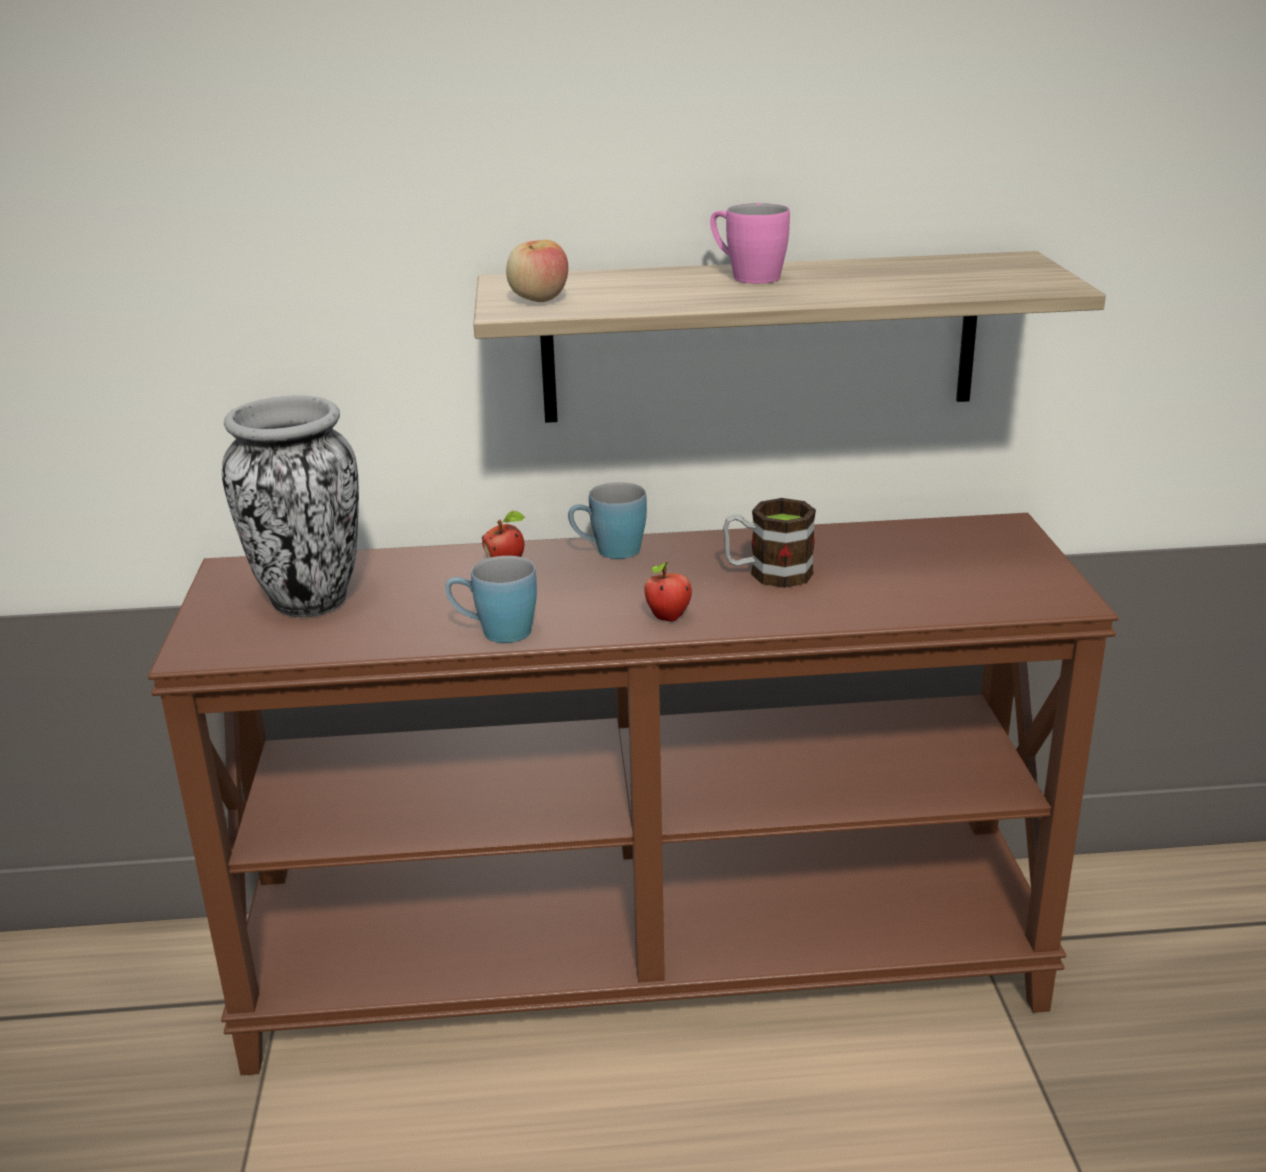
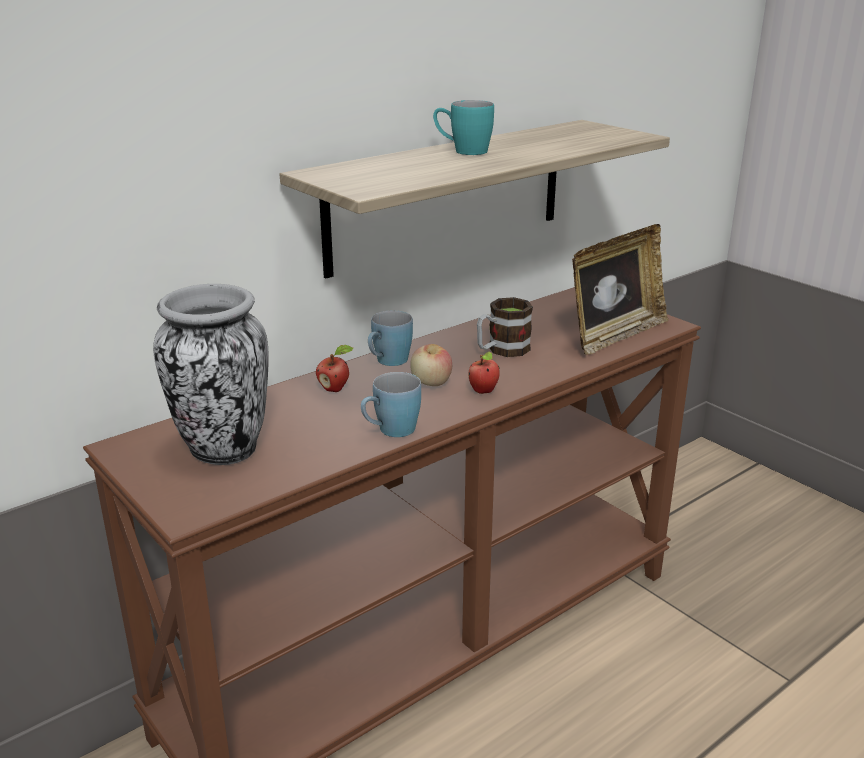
camera: 35 degrees left, 0 degrees up
(539, 299) = (367, 181): apple -> apple (431, 383)
(746, 276) = (463, 151): pink mug -> turquoise mug
(957, 594) = (615, 335): none -> picture frame

